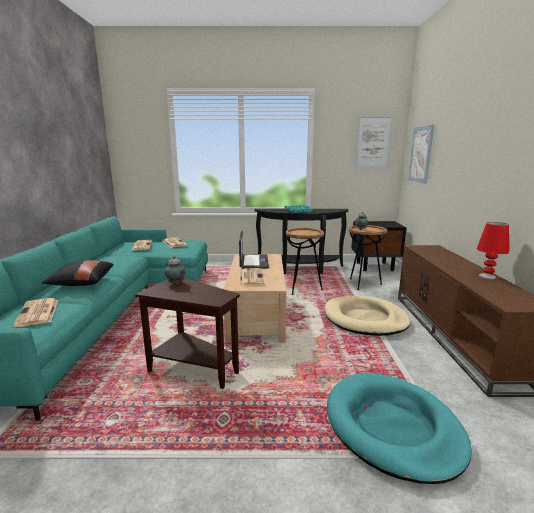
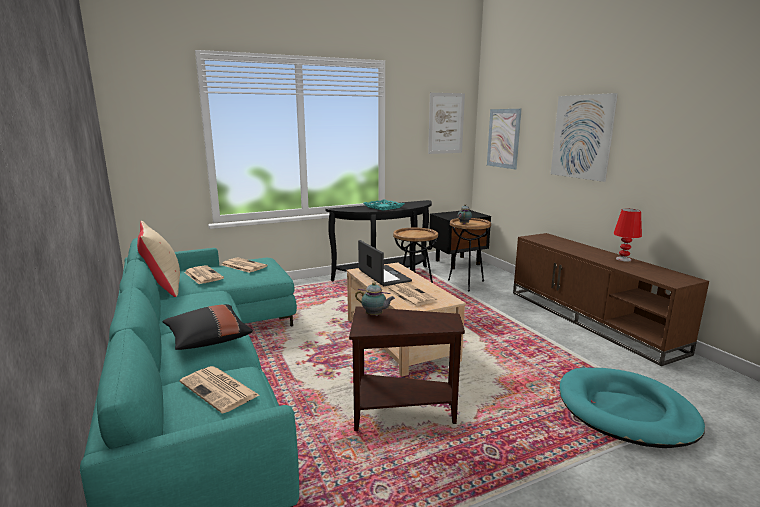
camera: 25 degrees left, 0 degrees up
(113, 249) = (163, 286): none -> beige pillow
(365, 319) = (506, 320): beige dog bed -> none
(474, 148) = (582, 137): none -> picture

